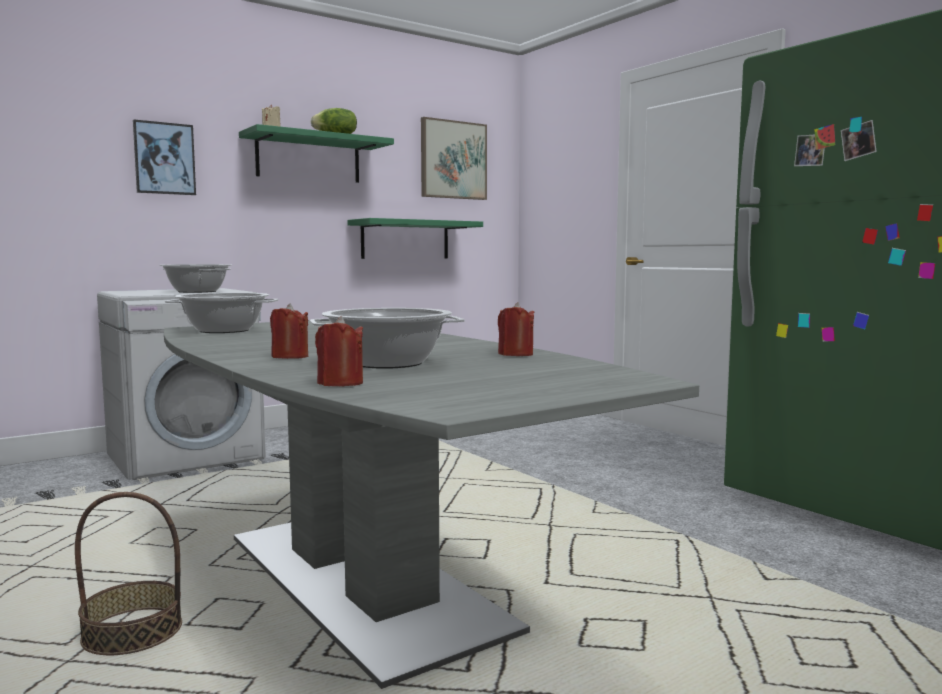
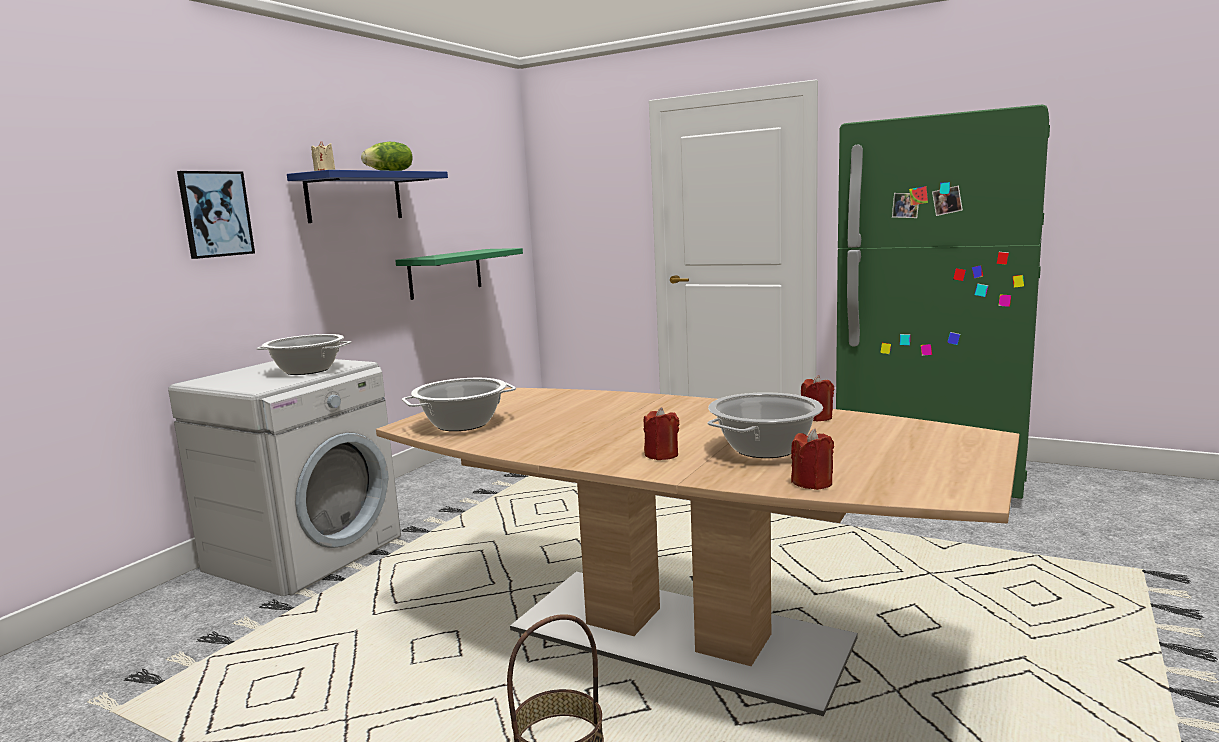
camera: 25 degrees left, 5 degrees up
(308, 159) = (354, 197): green shelf -> blue shelf
(360, 580) = (677, 634): grey dining table -> brown dining table
(453, 160) = (476, 183): picture -> none

